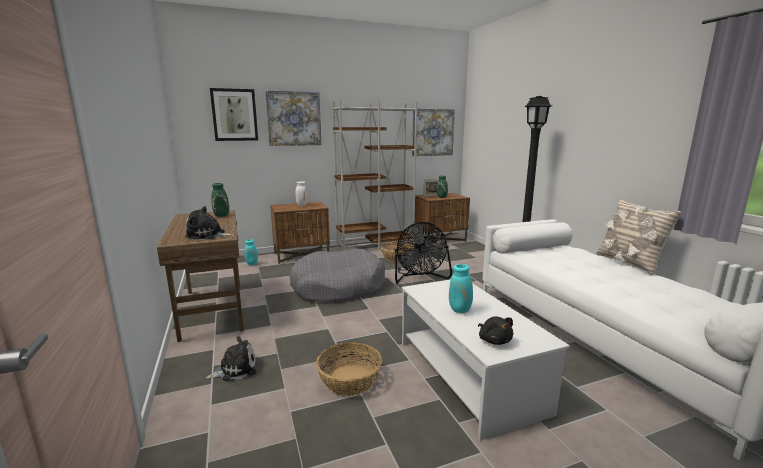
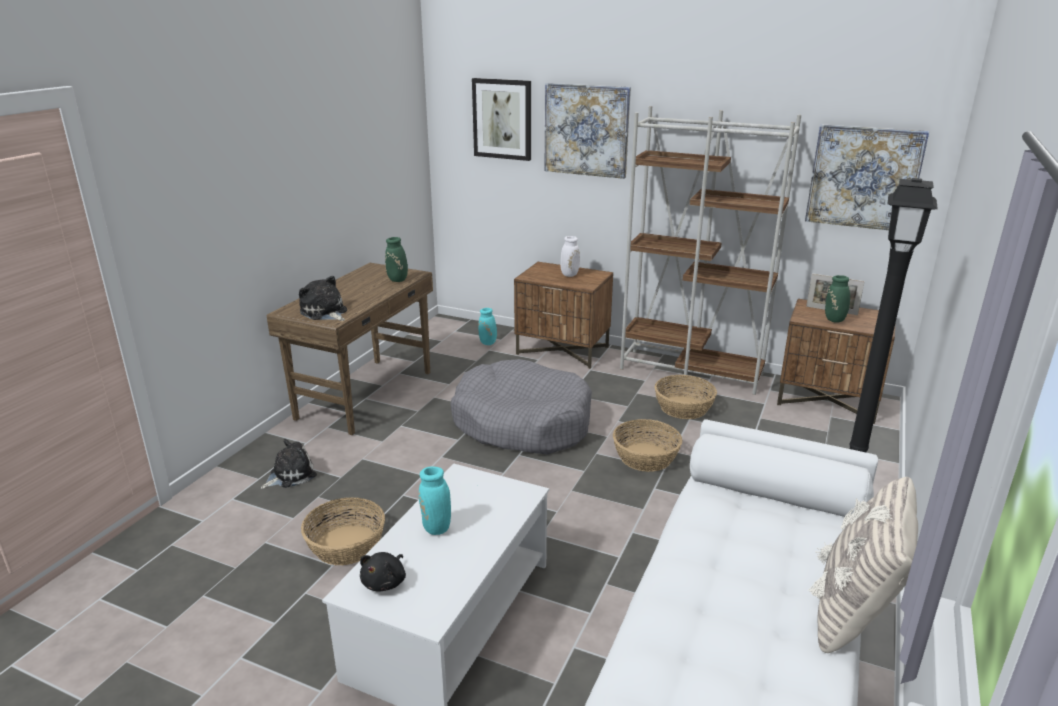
camera: 45 degrees right, 10 degrees up
(235, 369) = (290, 475): plush toy -> plush toy turned 60 degrees counterclockwise
(417, 278) = (646, 457): black fan -> basket

